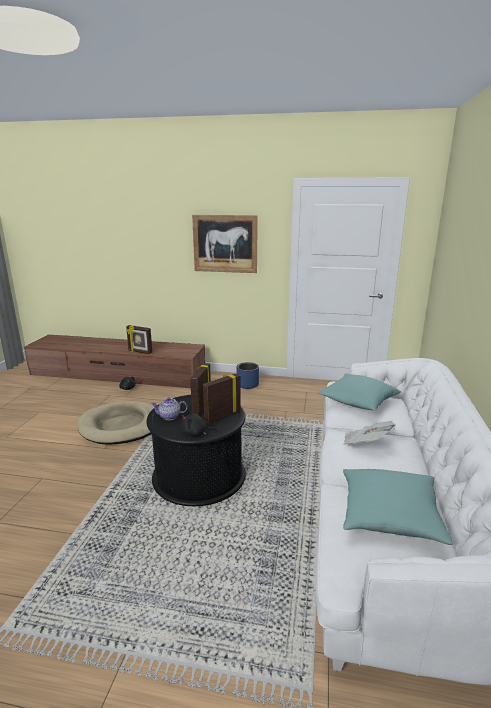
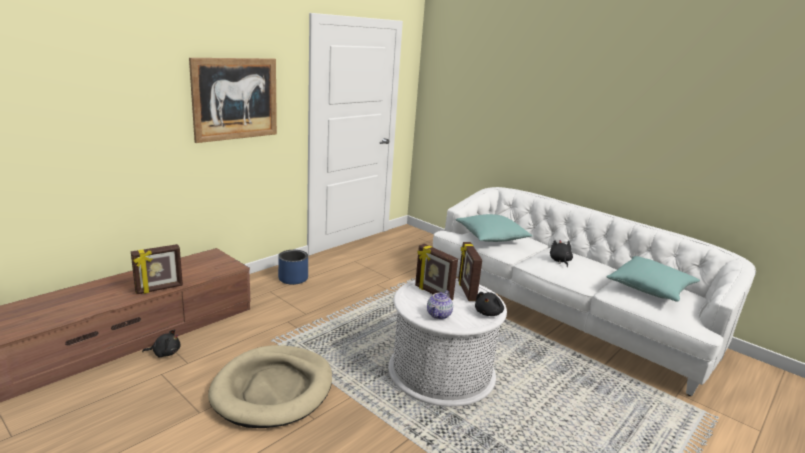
camera: 60 degrees left, 0 degrees up
(199, 475) = (441, 371): black coffee table -> white coffee table
(365, 444) = (560, 261): newspaper -> black plush toy

